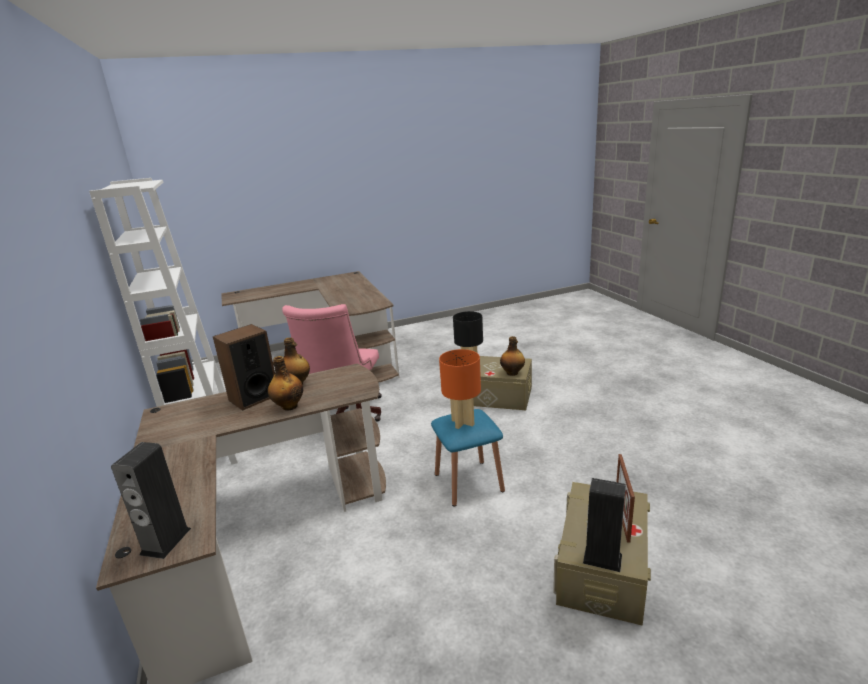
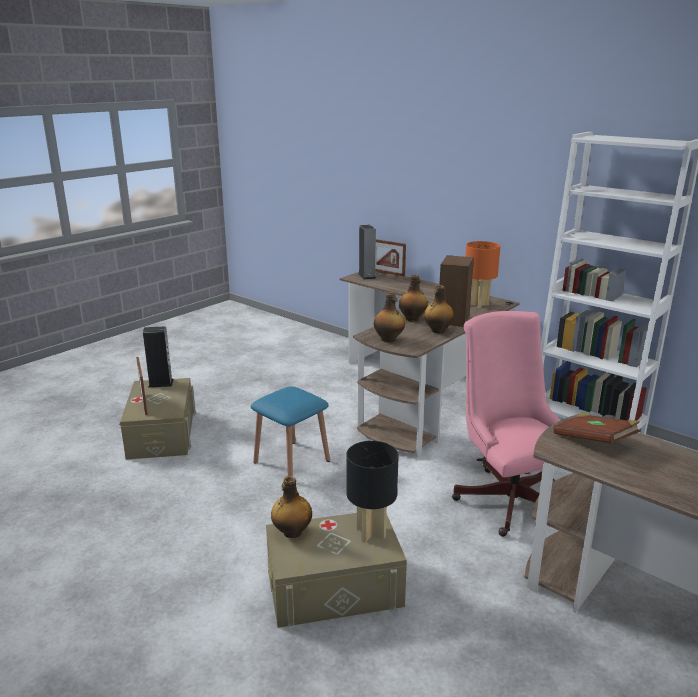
camera: 150 degrees right, 0 degrees up
(120, 540) = (387, 273): none -> picture frame
(354, 383) = (388, 340): none -> bottle
(356, 304) = (594, 441): none -> brown book
(462, 422) = (291, 394): orange table lamp -> orange table lamp (478, 304)

